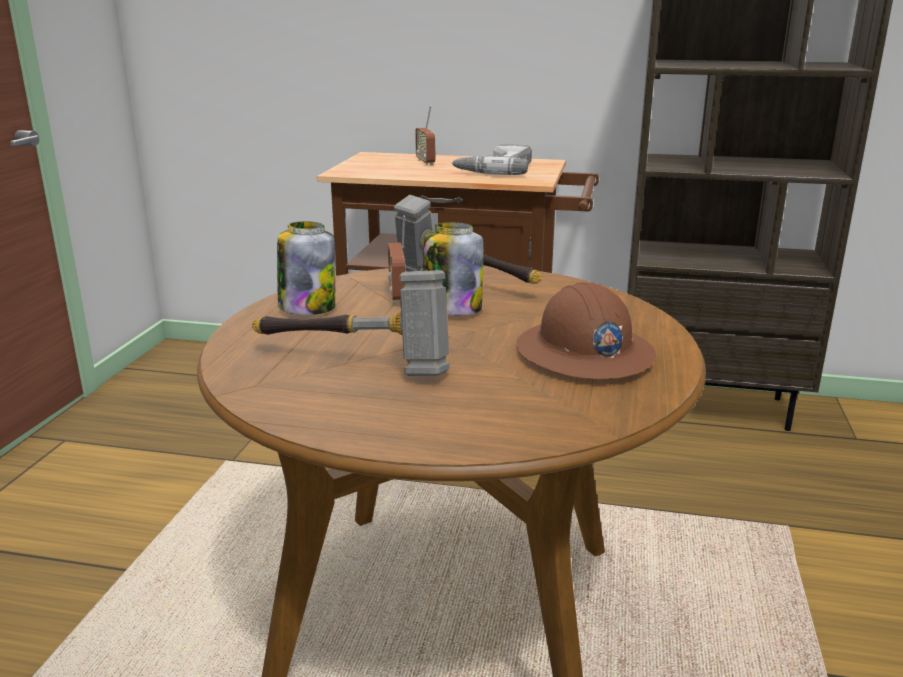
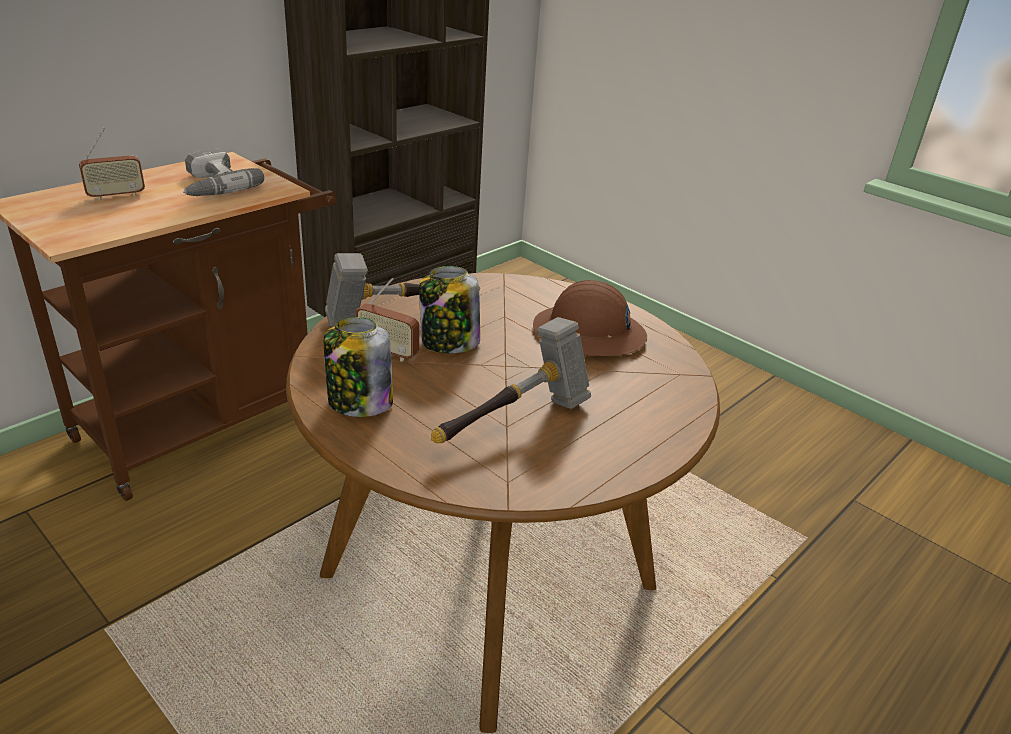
camera: 60 degrees left, 10 degrees up
(426, 162) = (116, 196): radio -> radio turned 45 degrees counterclockwise

